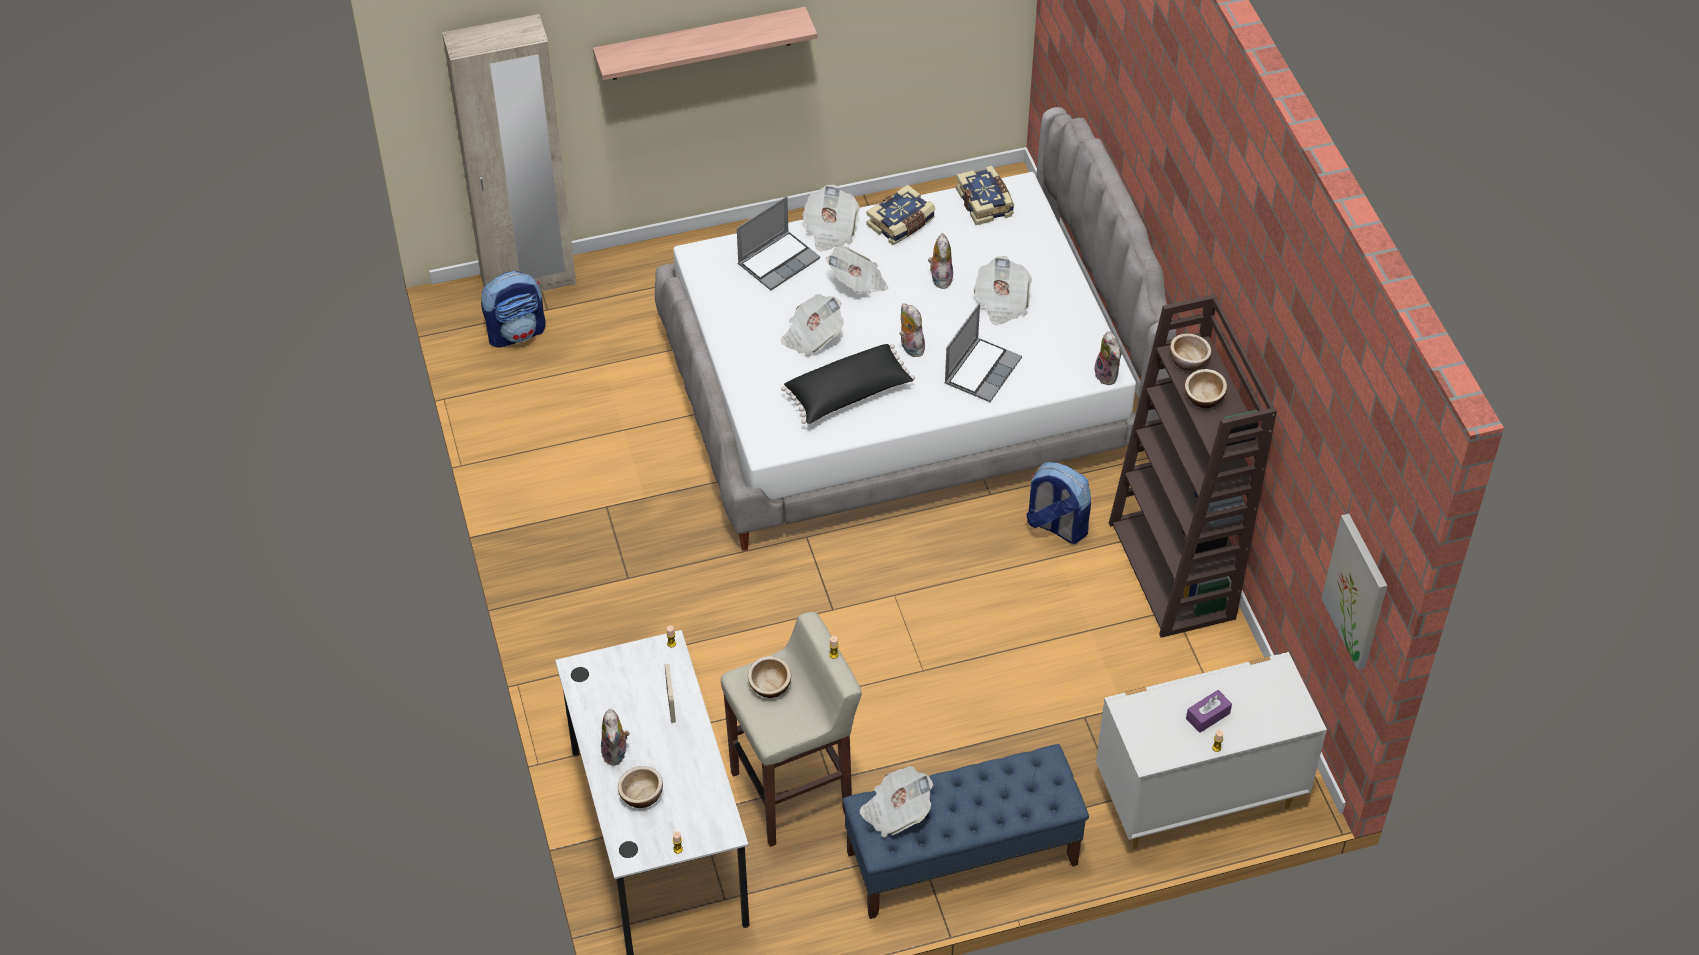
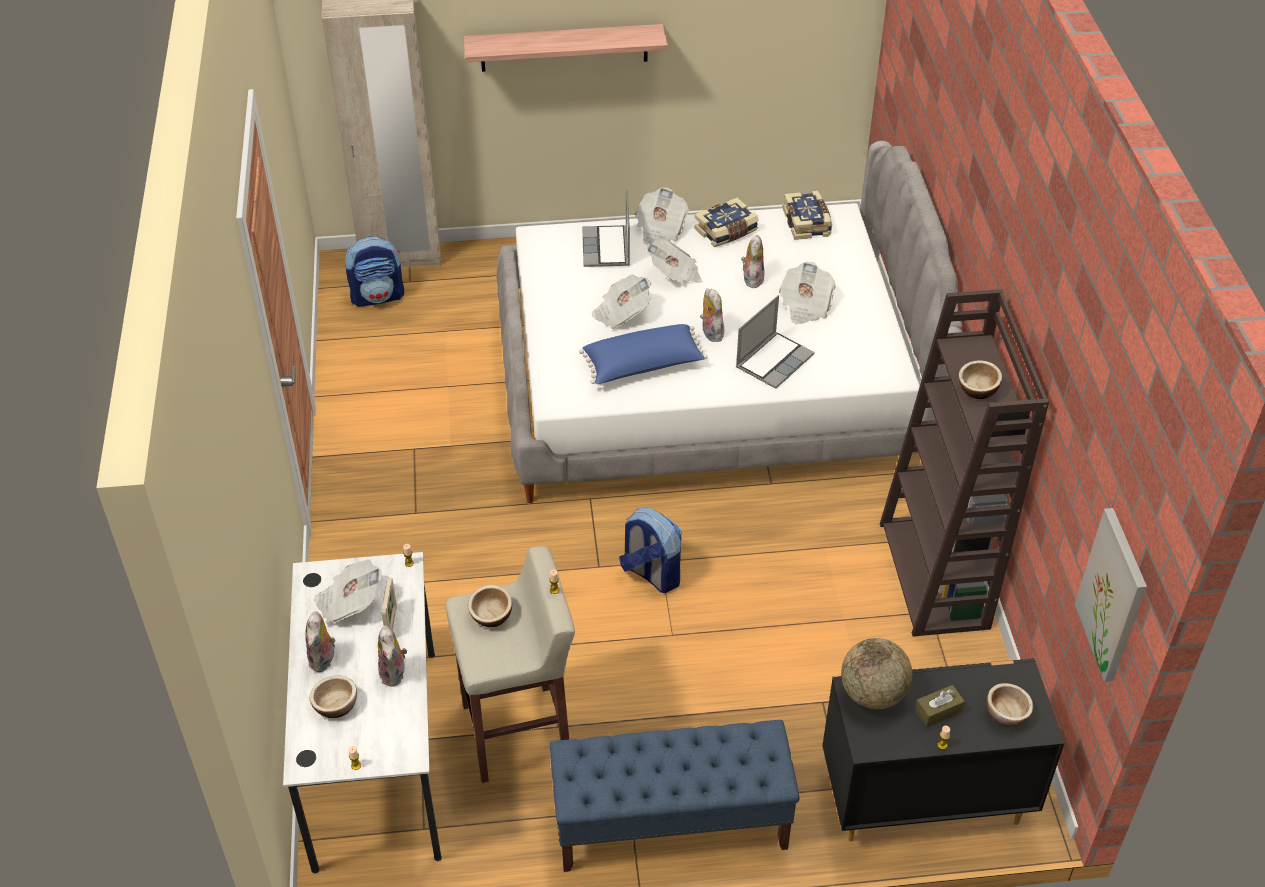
camera: 10 degrees right, 5 degrees down
(778, 261) = (607, 248): laptop -> laptop turned 120 degrees clockwise
(849, 395) = (643, 366): black pillow -> blue pillow
(896, 812) = (599, 763): newspaper -> newspaper (349, 603)
(1056, 526) = (828, 520): backpack -> backpack (651, 574)
(1108, 375) = (895, 379): plush toy -> plush toy (395, 674)
(1145, 708) = (873, 694): none -> globe
(1188, 360) = (967, 354): bowl -> bowl (1006, 714)
(1196, 798) = (923, 800): white dresser -> black dresser
(1208, 716) = (938, 711): purple tissue box -> brown tissue box

